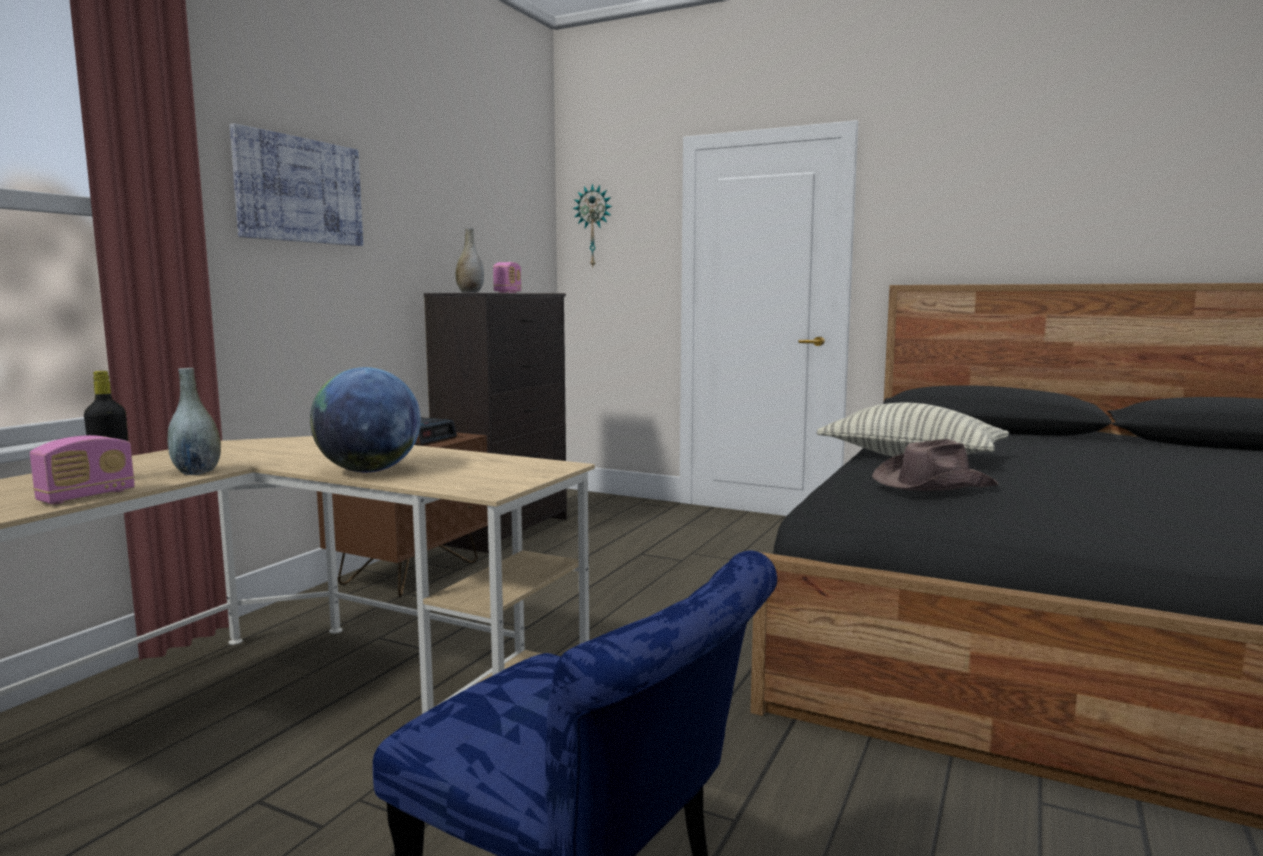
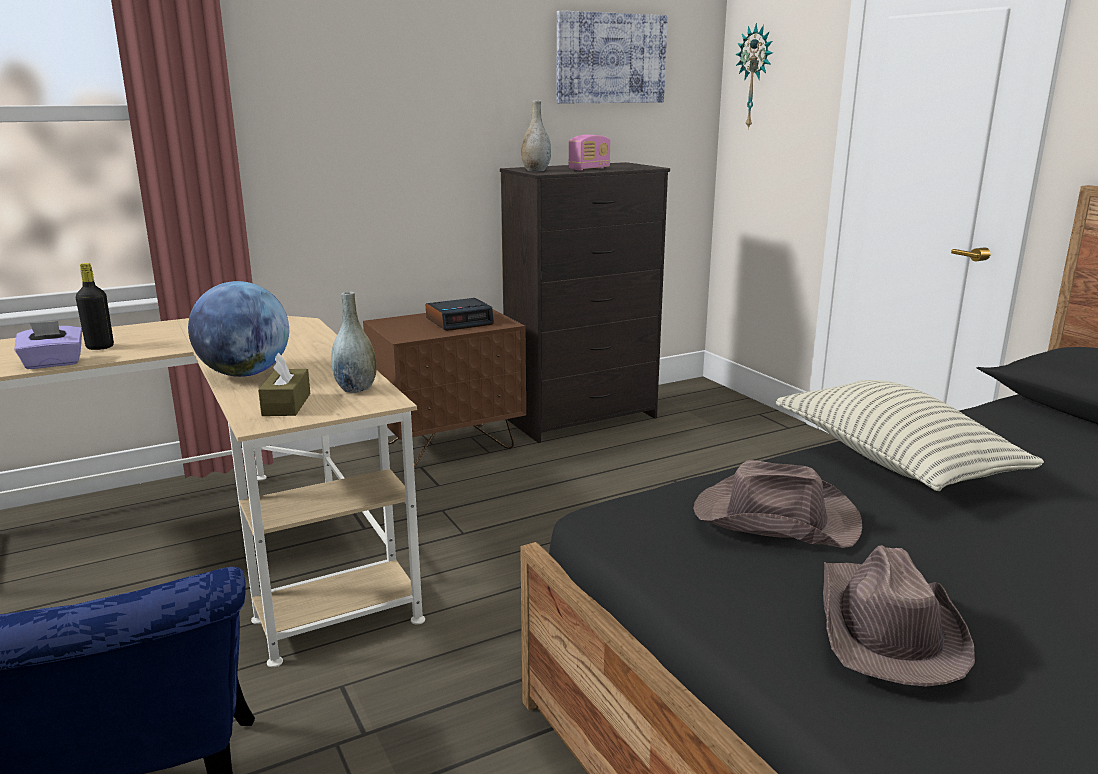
camera: 35 degrees right, 10 degrees up
(87, 496) = (53, 363): radio -> purple tissue box
(197, 472) = (153, 350): grey vase -> grey vase (356, 389)
(299, 190) = (352, 74): picture -> picture (611, 58)
(478, 479) = (286, 404): none -> brown tissue box
(1083, 510) = (885, 626): none -> brown hat

